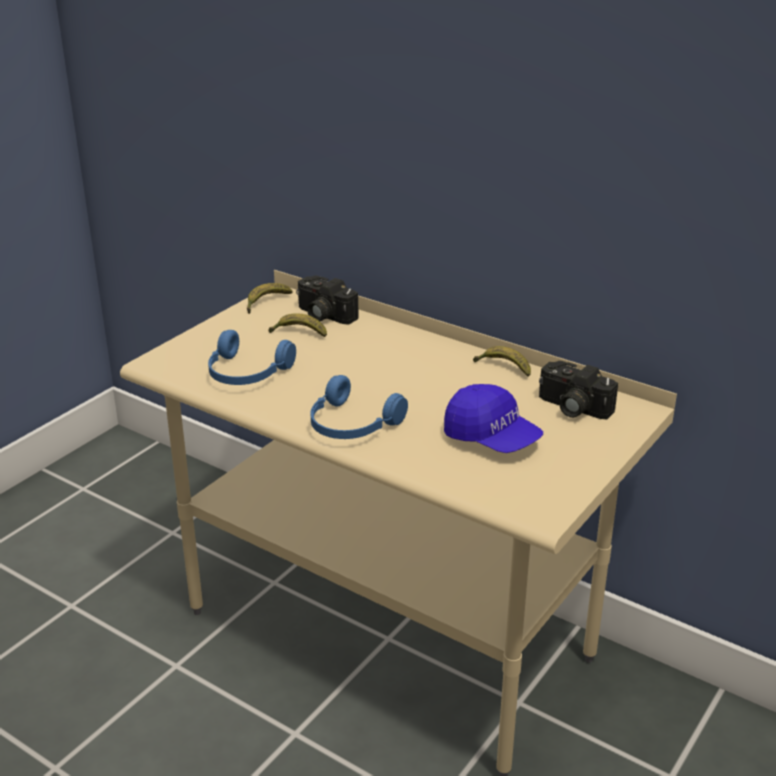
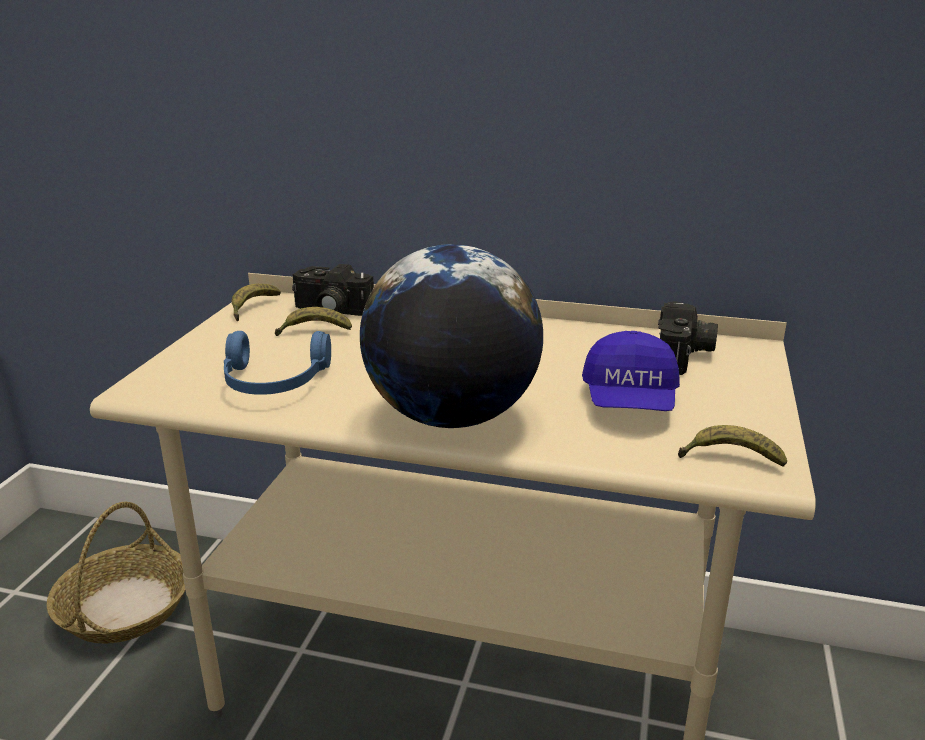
camera: 20 degrees left, 5 degrees down
(157, 518) = (125, 607): none -> basket
(351, 425) = (451, 416): blue headphones -> globe
(491, 438) = (630, 401): blue cap -> blue cap turned 75 degrees clockwise
(503, 367) = (575, 330): banana -> banana (729, 458)
(571, 408) = (684, 356): camera -> camera turned 90 degrees counterclockwise

